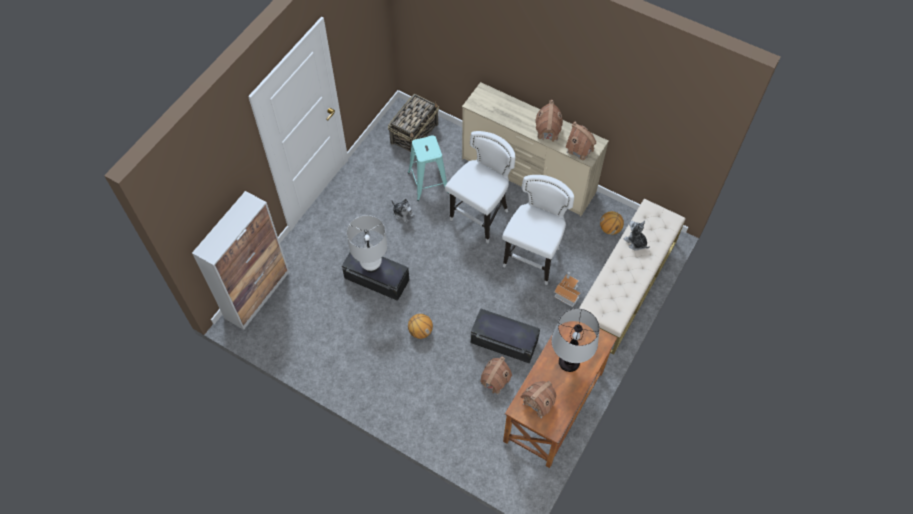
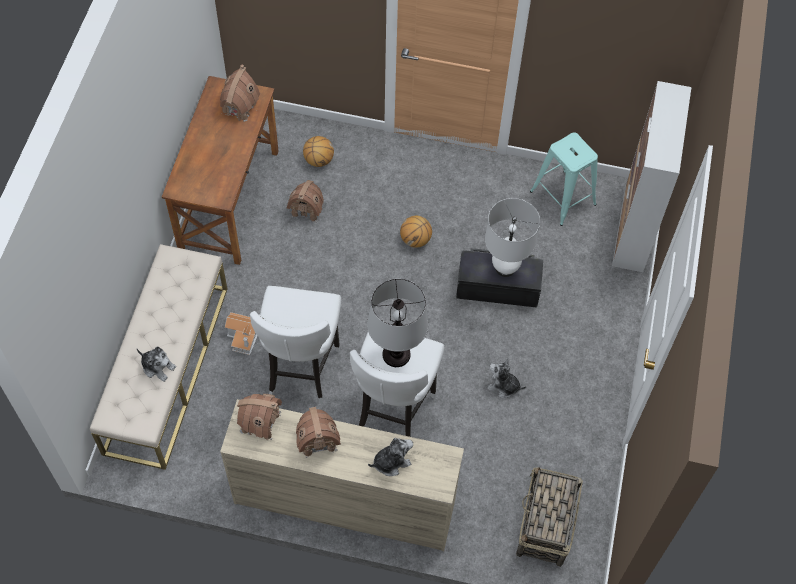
camera: 160 degrees right, 0 degrees up
(428, 182) = (489, 446): turquoise stool -> turquoise stool (563, 198)
(504, 342) = (309, 254): black storage box -> none
(507, 110) = (391, 461): none -> plush toy
(569, 361) = (214, 155): table lamp -> table lamp (396, 355)
(610, 229) = (202, 448): basketball -> basketball (318, 160)

